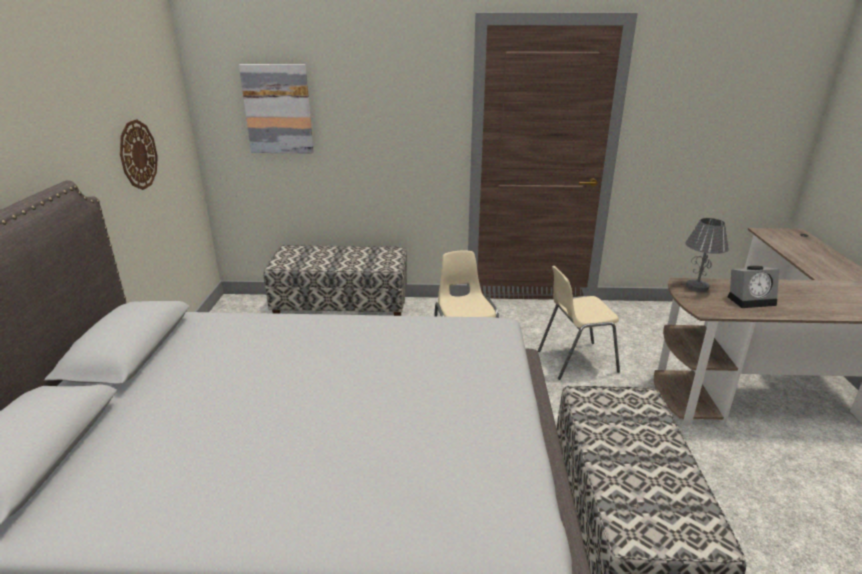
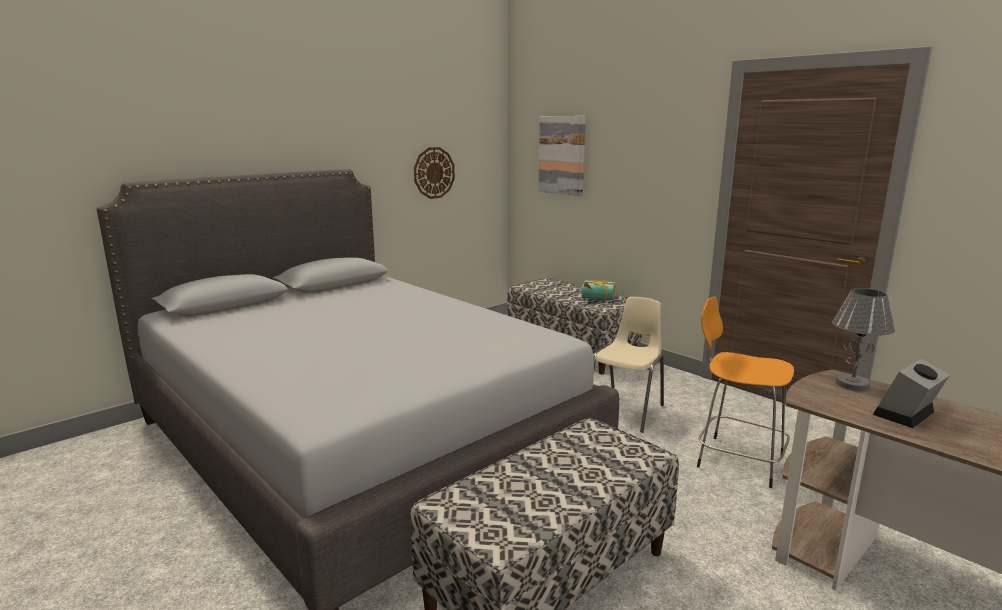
camera: 45 degrees right, 10 degrees down
(369, 257) = (597, 299): none -> book
(576, 361) = (736, 460): beige chair -> orange stool
(751, 300) = (906, 415): alarm clock -> alarm clock turned 105 degrees clockwise

